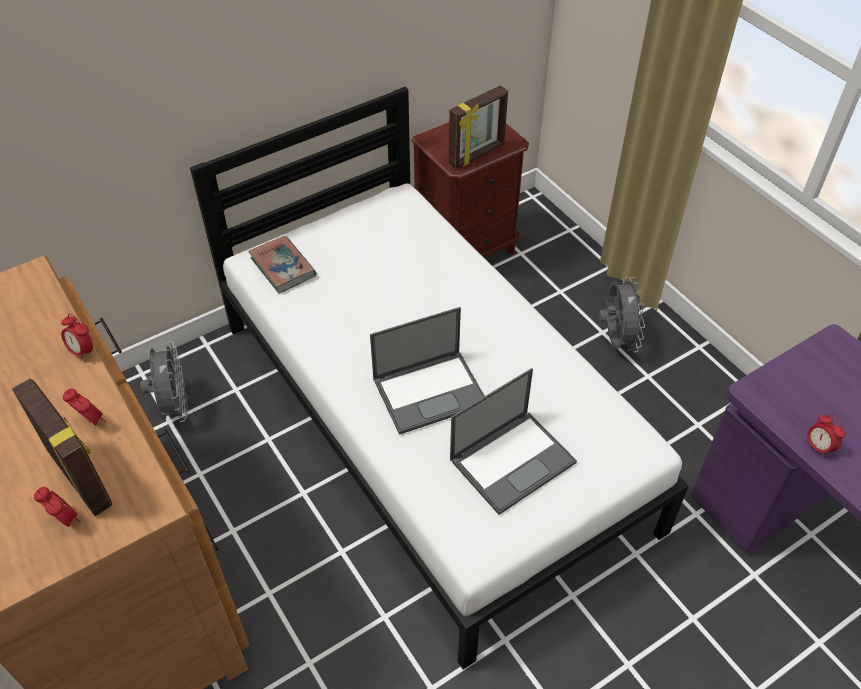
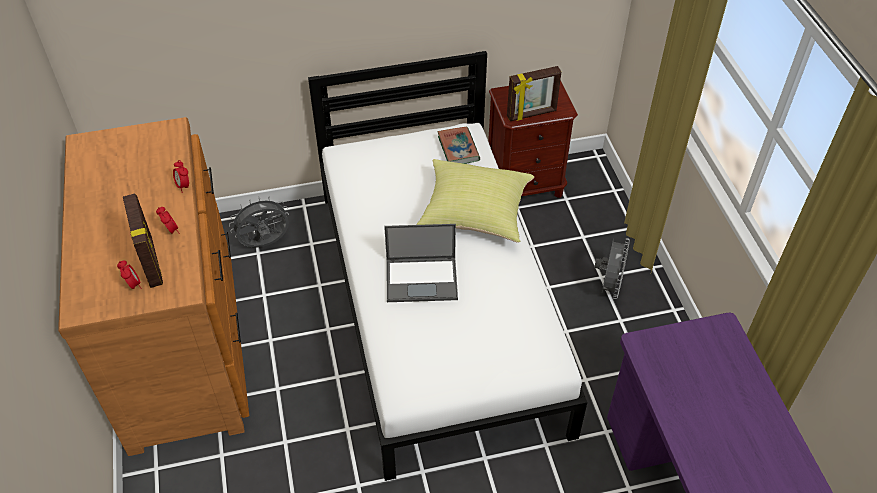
camera: 20 degrees right, 0 degrees up
(174, 407) = (265, 244): grey fan -> grey fan turned 120 degrees counterclockwise
(283, 267) = (360, 163): book -> book (458, 149)
(455, 292) = (474, 214): none -> yellow pillow
(513, 460) = (457, 342): laptop -> none
(818, 447) = (664, 395): alarm clock -> none

